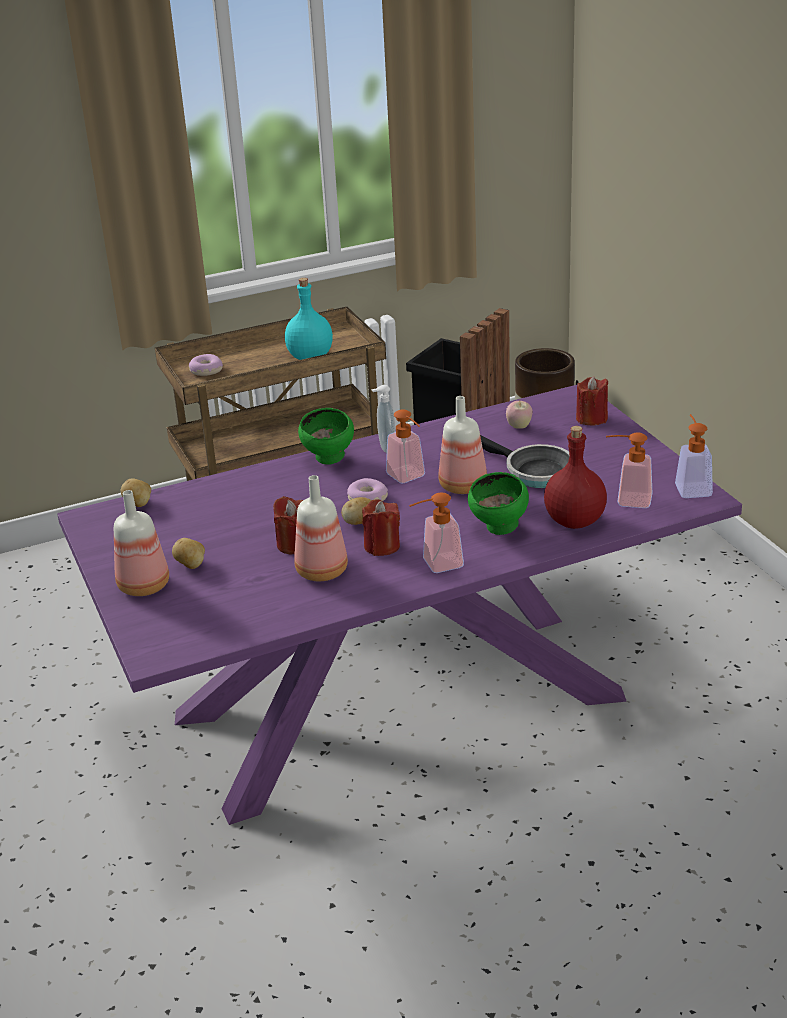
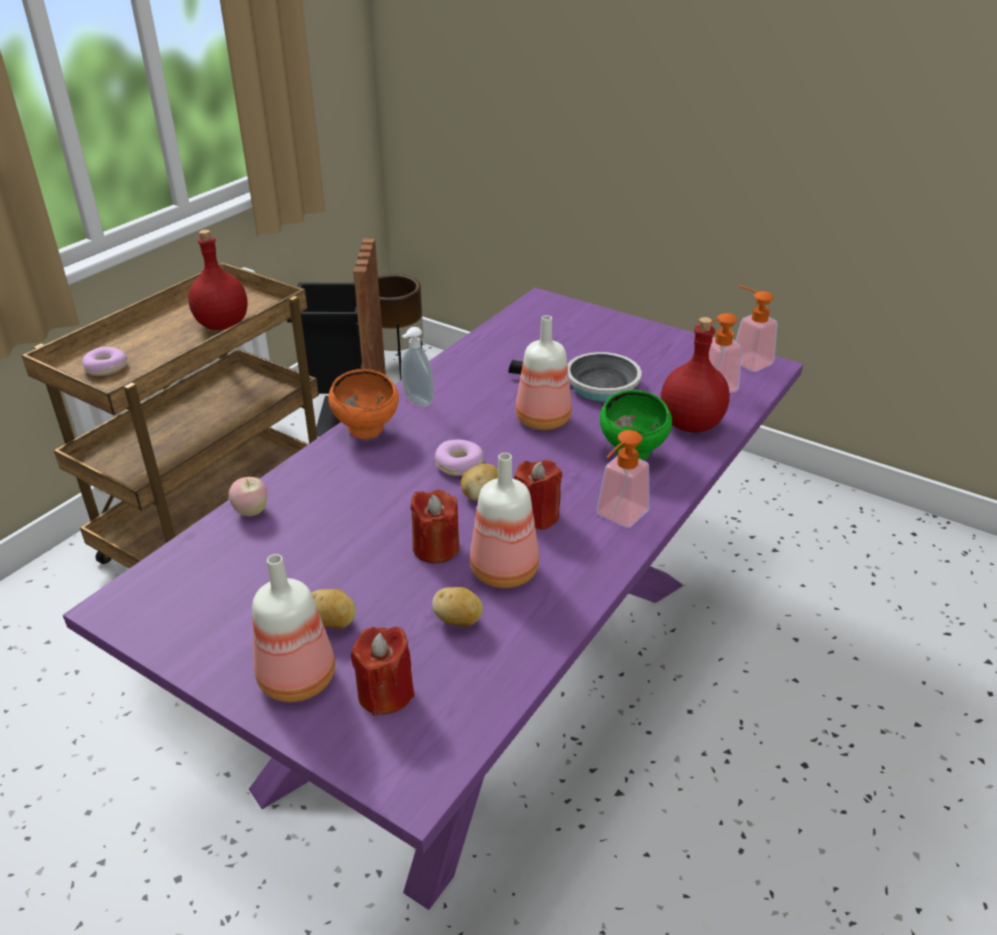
camera: 35 degrees left, 5 degrees up
(139, 504) = (177, 562): potato -> potato (458, 621)
(309, 357) = (221, 324): turquoise bottle -> red bottle
(329, 460) = (368, 432): green bowl -> orange bowl
(409, 477) = (478, 427): soap dispenser -> none
(519, 426) = (526, 343): apple -> apple (251, 512)
(591, 419) = (583, 319): red candle -> red candle (385, 693)

